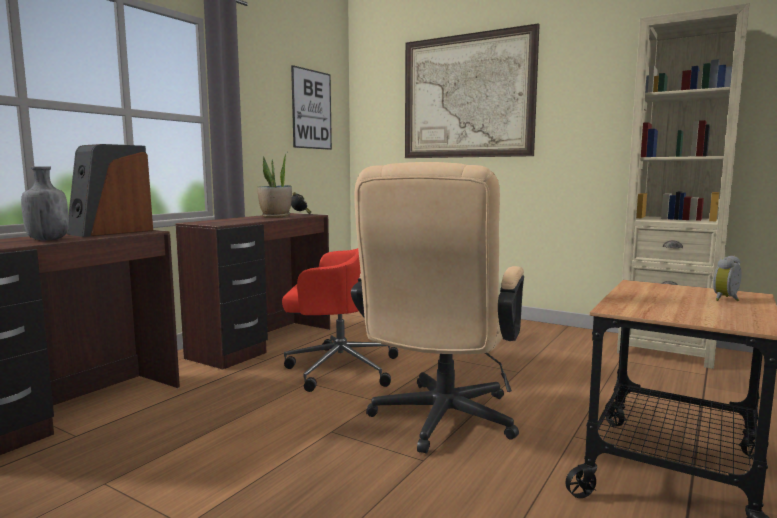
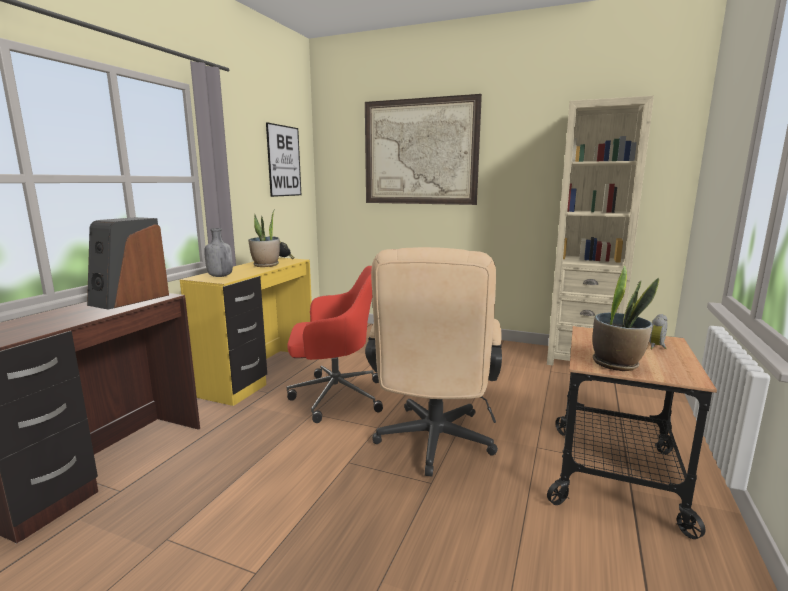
camera: 10 degrees left, 5 degrees up
(47, 240) = (76, 317): grey bottle -> grey bottle (220, 276)
(264, 343) = (261, 374): brown desk -> yellow desk
(657, 310) = (616, 364): none -> potted plant

